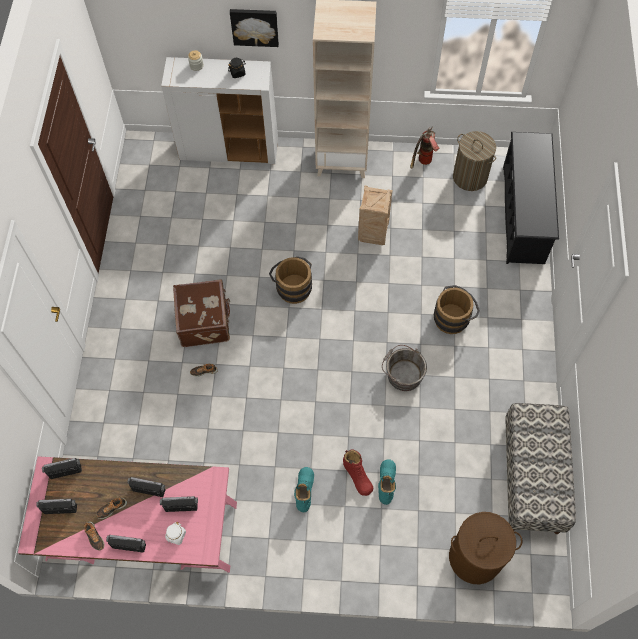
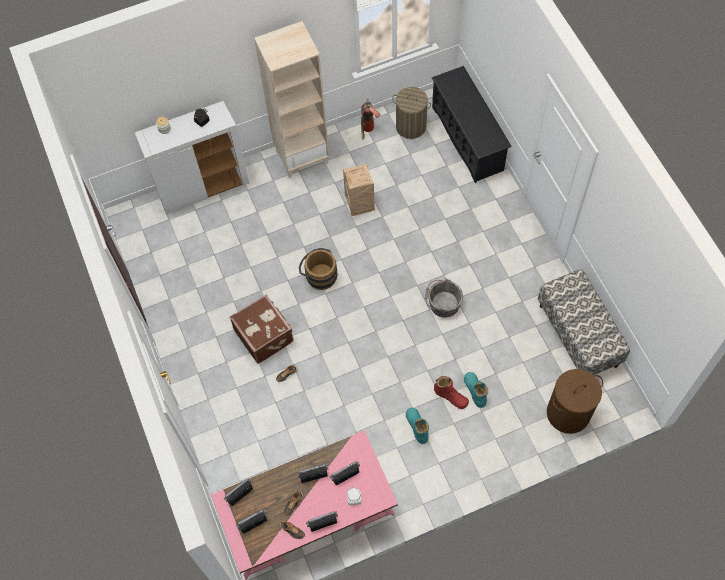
camera: 25 degrees left, 0 degrees up
(254, 26) = (206, 78): picture -> none
(454, 317) = (457, 242): brown bucket -> none

